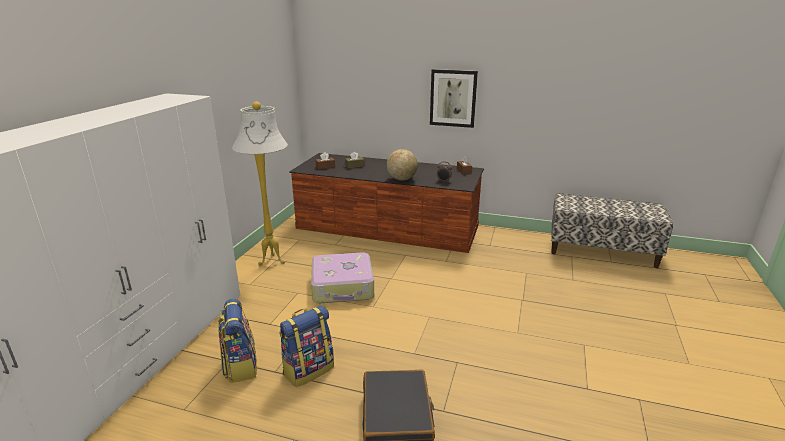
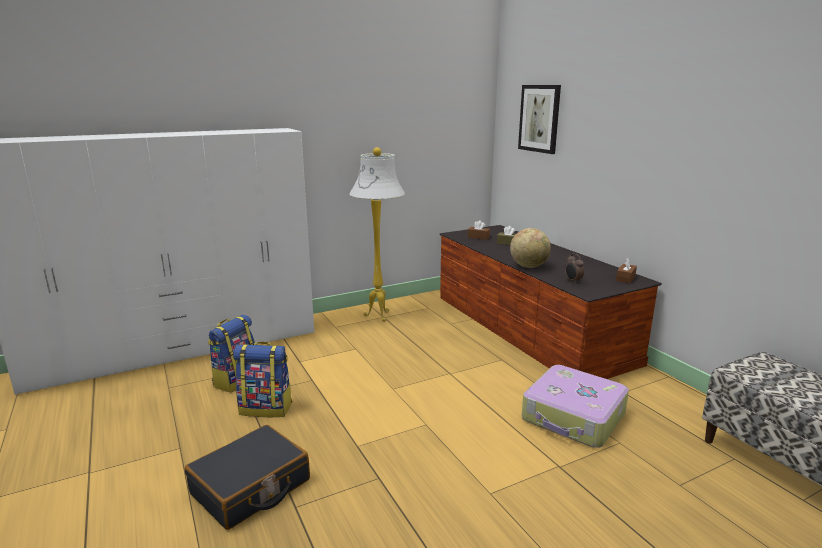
camera: 45 degrees right, 5 degrees down
(343, 287) = (397, 361): suitcase -> suitcase (573, 417)
(453, 98) = (635, 176): picture -> picture (539, 118)

